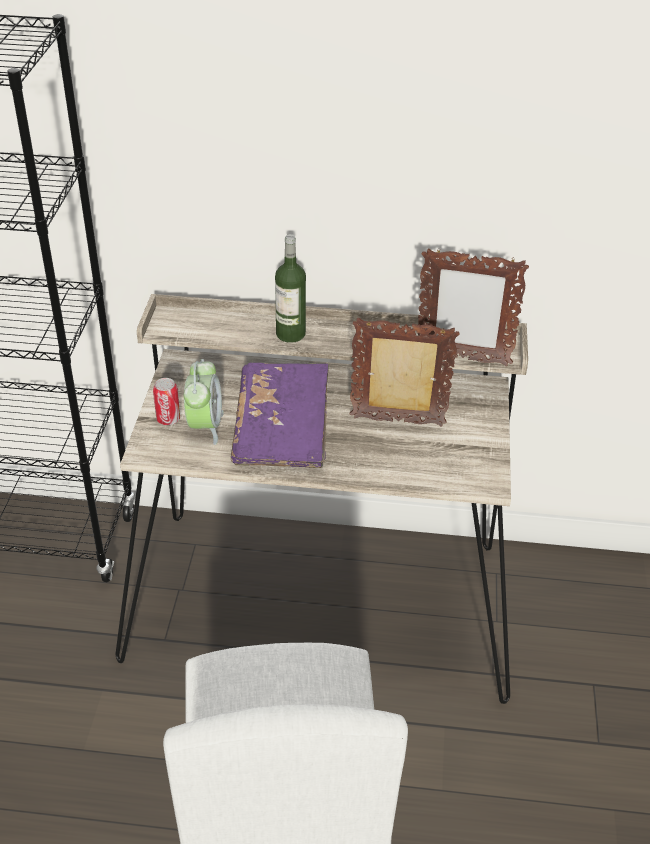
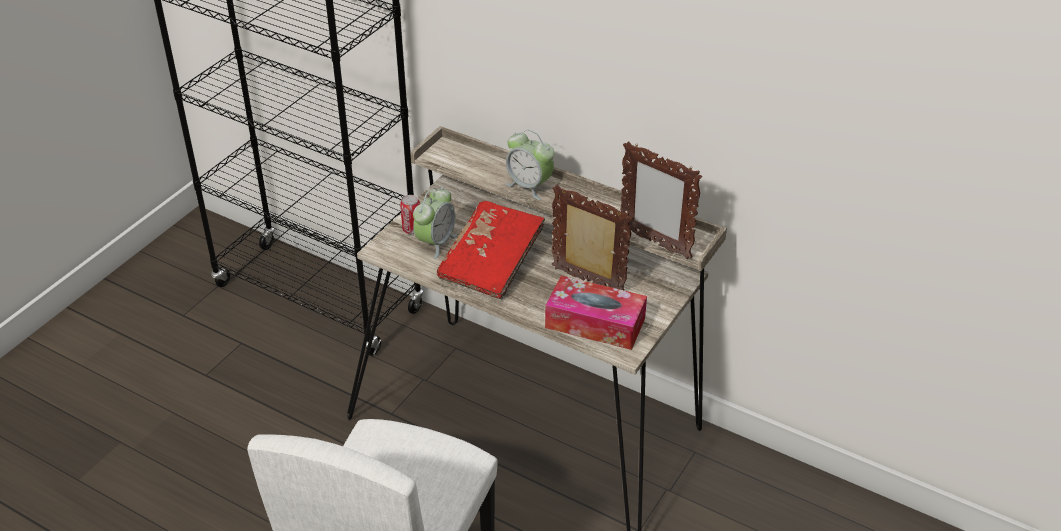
camera: 25 degrees right, 0 degrees up
(282, 431) = (492, 263): purple book -> red book
(290, 334) = (529, 186): bottle -> alarm clock
(436, 463) = (595, 323): none -> tissue box

